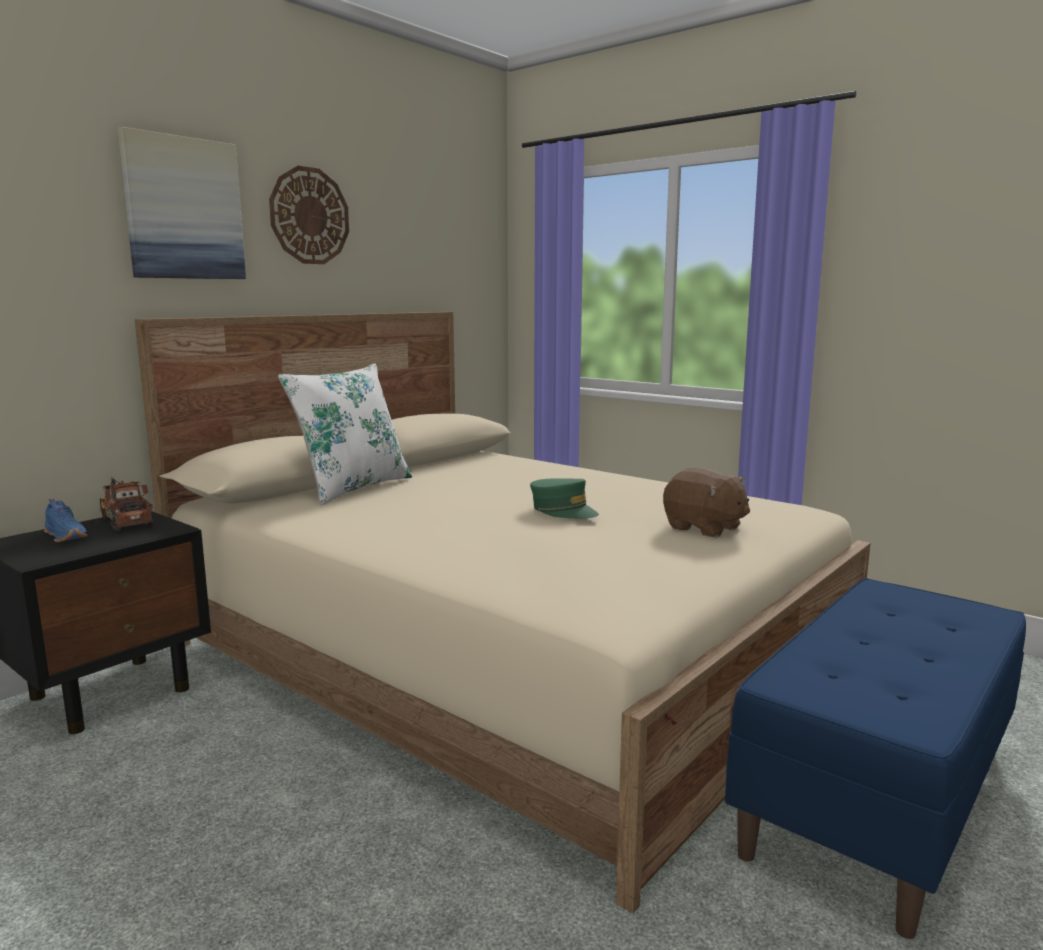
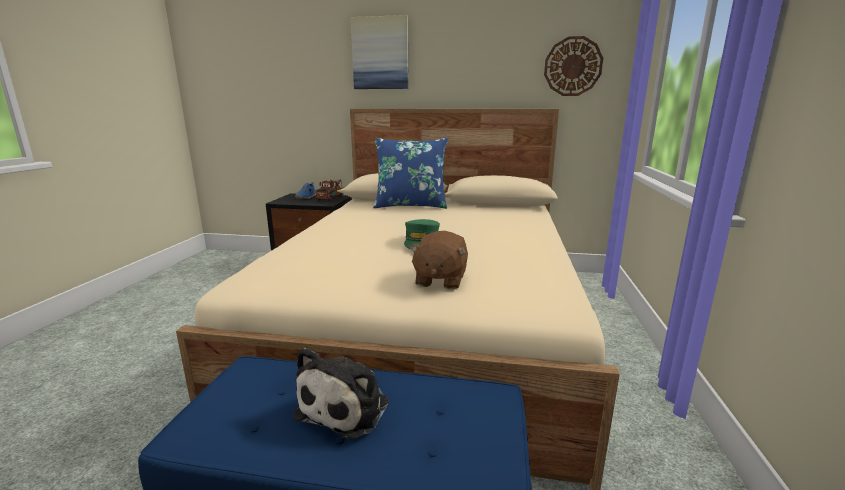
camera: 60 degrees right, 5 degrees up
(309, 216) = (453, 50): wall clock -> wall clock (573, 66)
(352, 487) = (411, 205): white pillow -> blue pillow
(881, 644) = (347, 406): none -> plush toy

